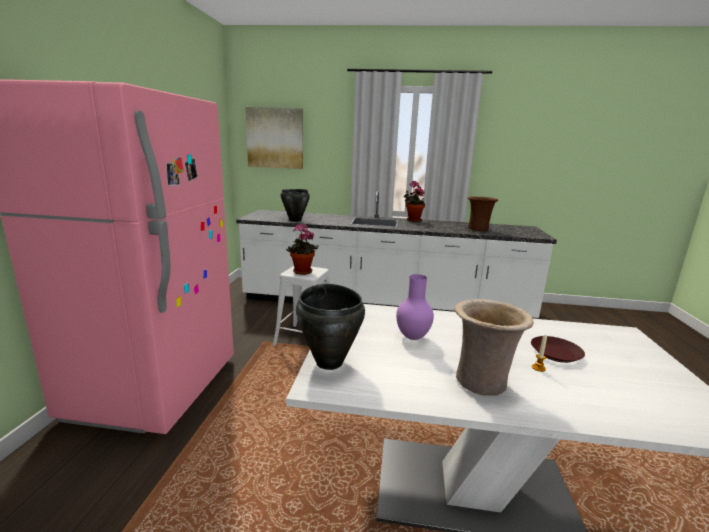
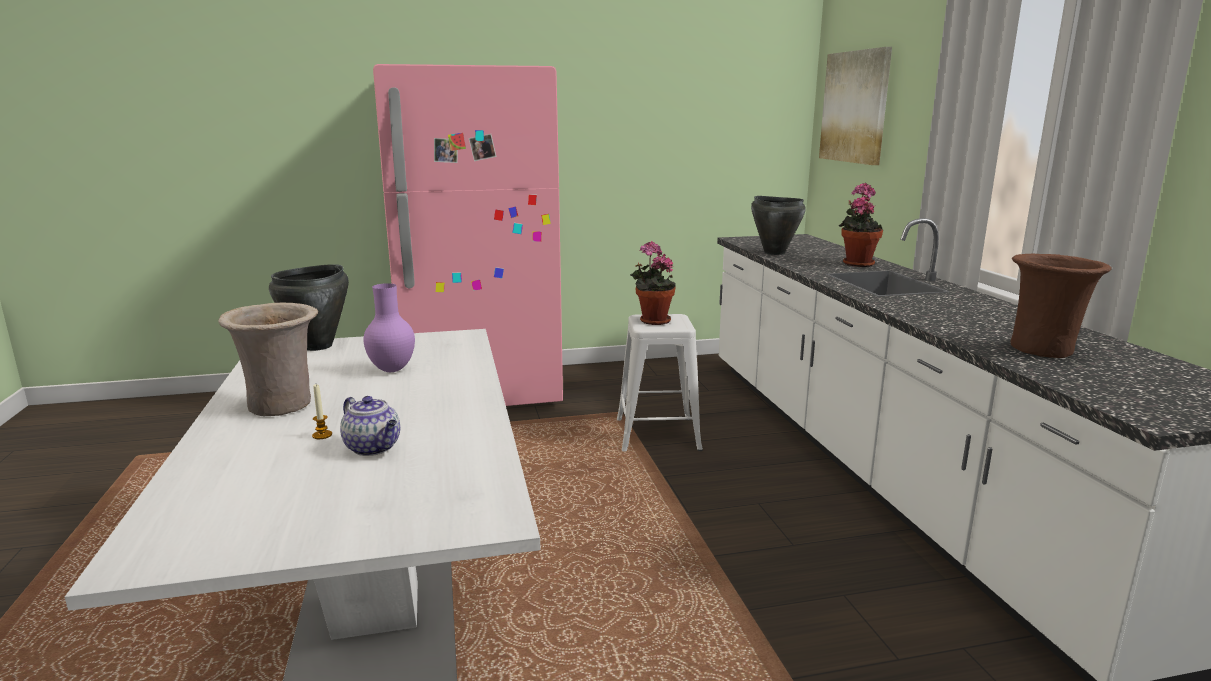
camera: 70 degrees right, 0 degrees up
(412, 220) = (980, 299): potted plant -> potted plant (857, 263)
(555, 353) = (374, 448): brown plate -> teapot

